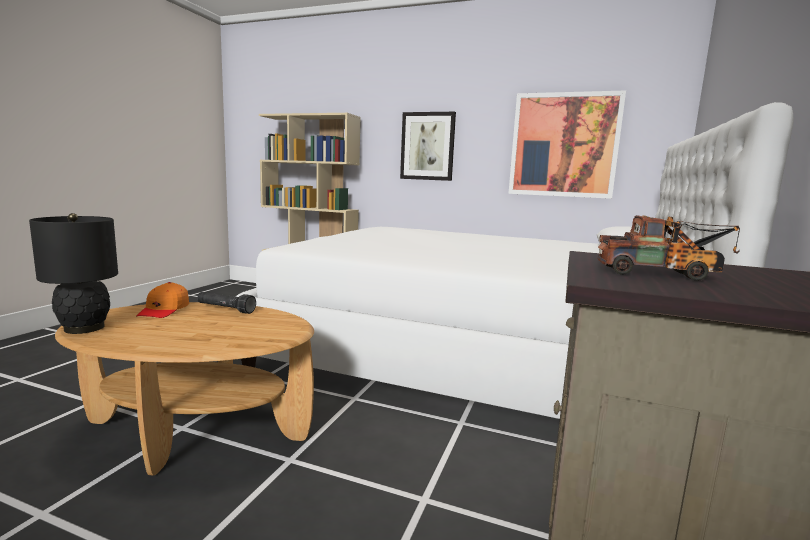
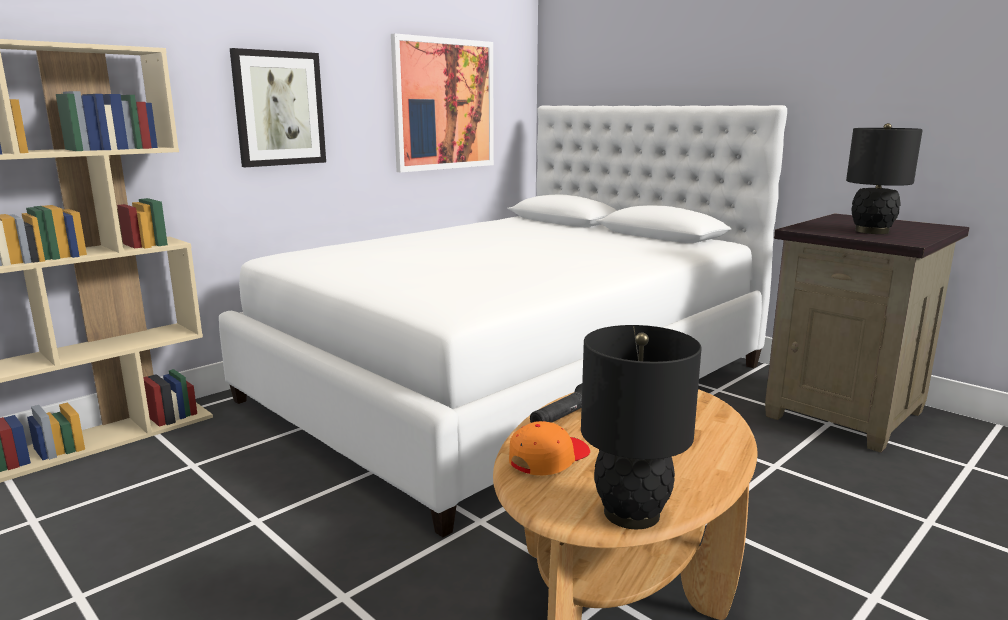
camera: 65 degrees left, 5 degrees up
(164, 310) = (548, 458): orange cap -> orange cap turned 75 degrees counterclockwise
(662, 274) = (872, 231): toy truck -> black table lamp

